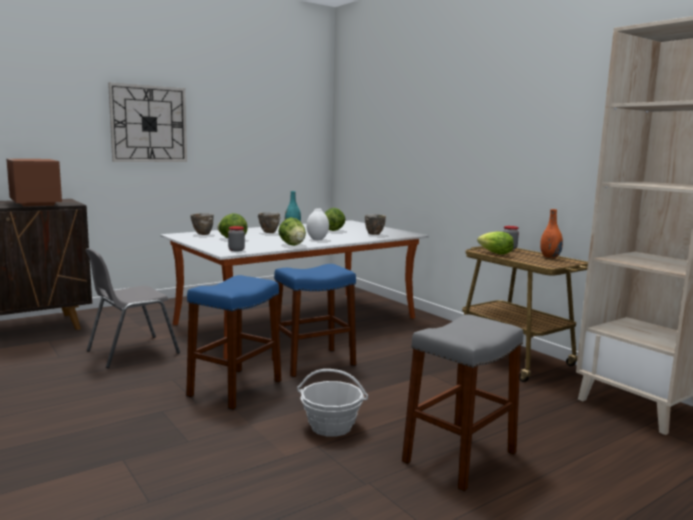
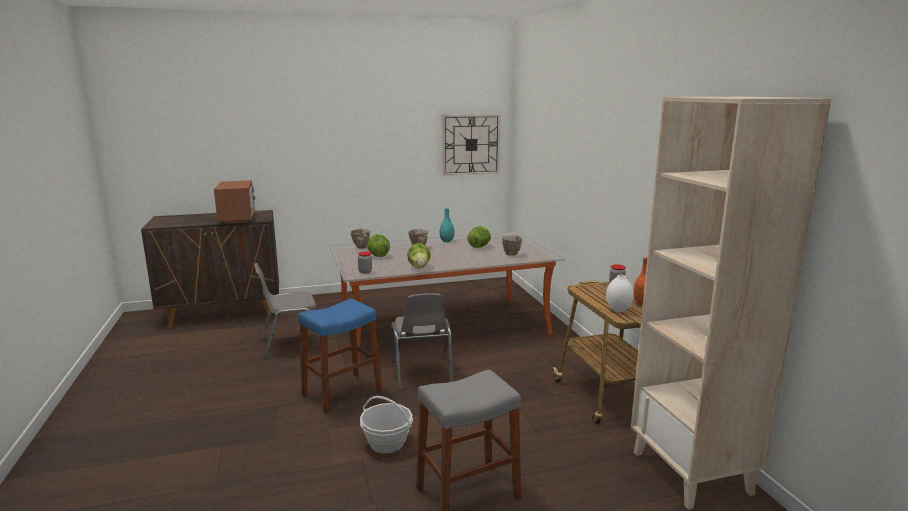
camera: 20 degrees right, 5 degrees up
(149, 124) = (335, 145): wall clock -> wall clock (471, 144)
(313, 362) = (421, 374): blue stool -> grey chair
(317, 239) = (450, 260): white vase -> white vase (618, 310)
(495, 253) = (591, 294): lettuce -> none

